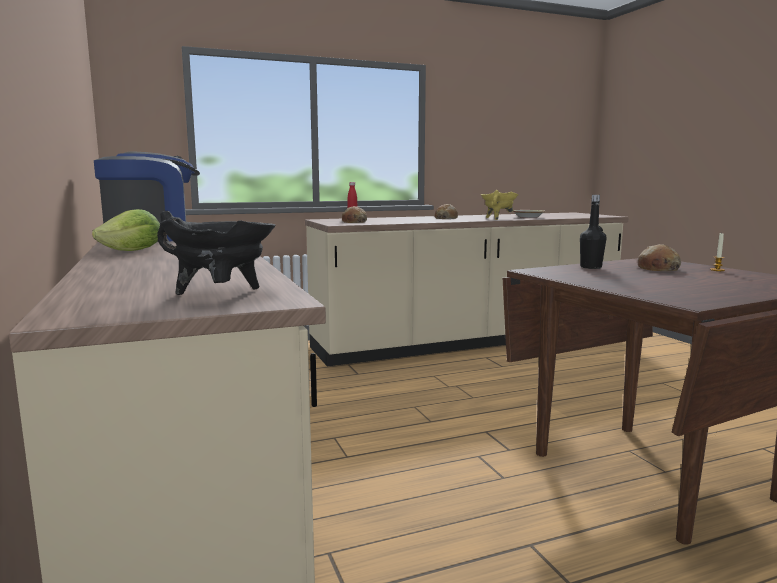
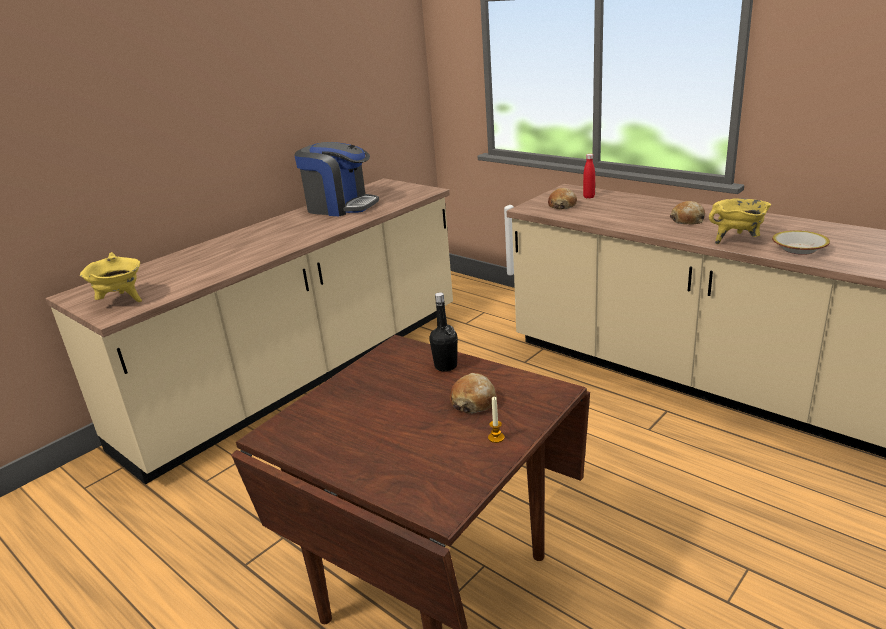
camera: 65 degrees right, 15 degrees up
(133, 251) = (269, 228): lettuce -> none
(221, 295) = (122, 301): black cooking pot -> yellow cooking pot

